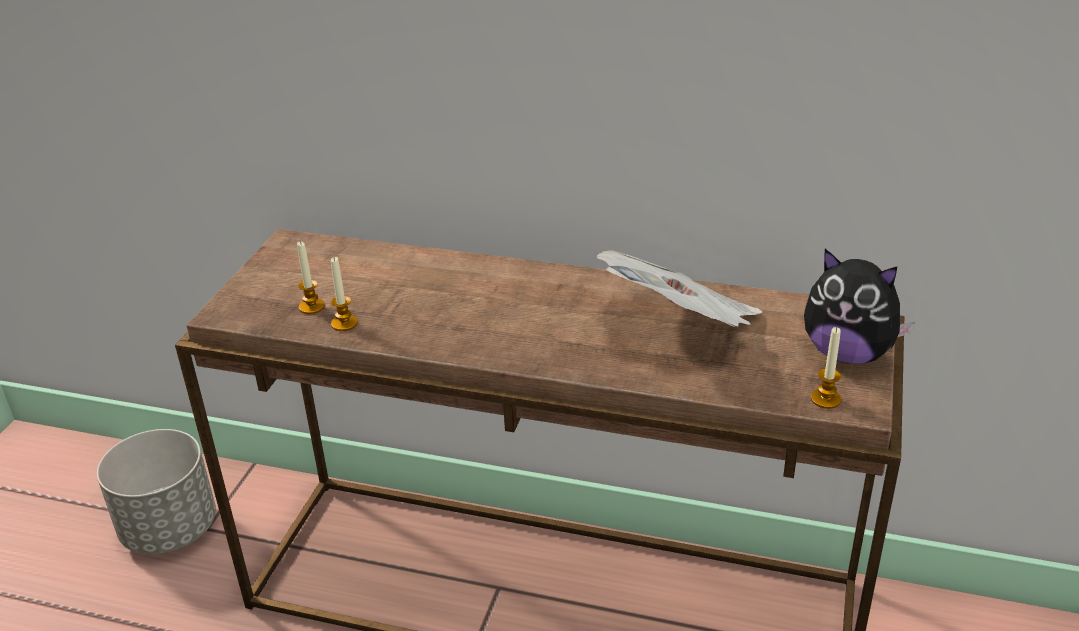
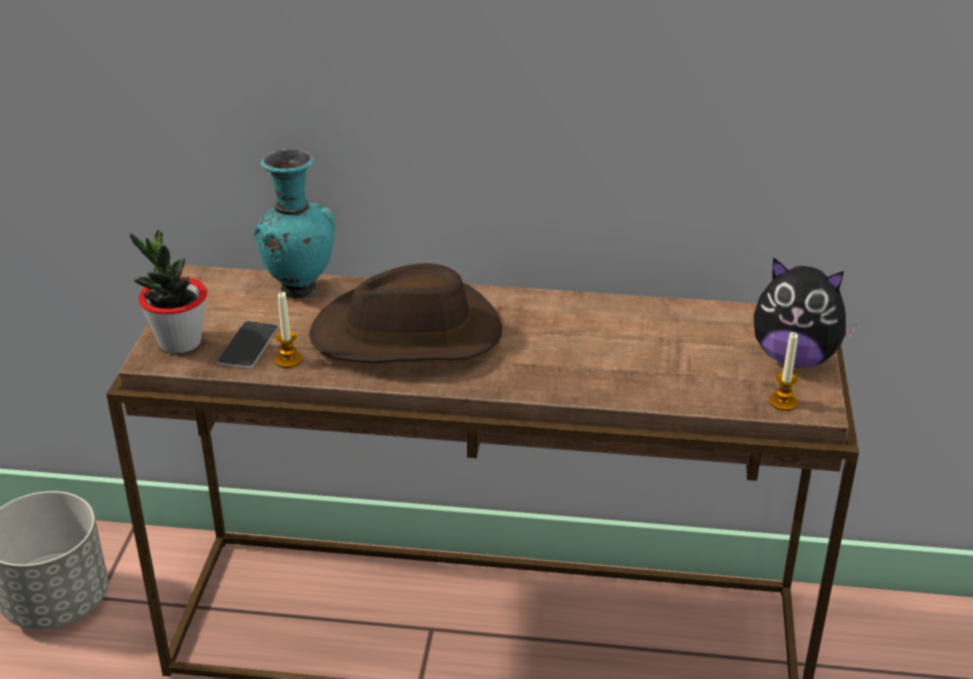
camera: 10 degrees left, 0 degrees up
(250, 300) = (179, 342): none -> potted plant
(311, 307) = (248, 345): candle -> phone
(375, 256) = (299, 289): none -> turquoise vase
(464, 306) = (408, 335): none -> brown hat
(681, 326) = (630, 341): newspaper -> none

